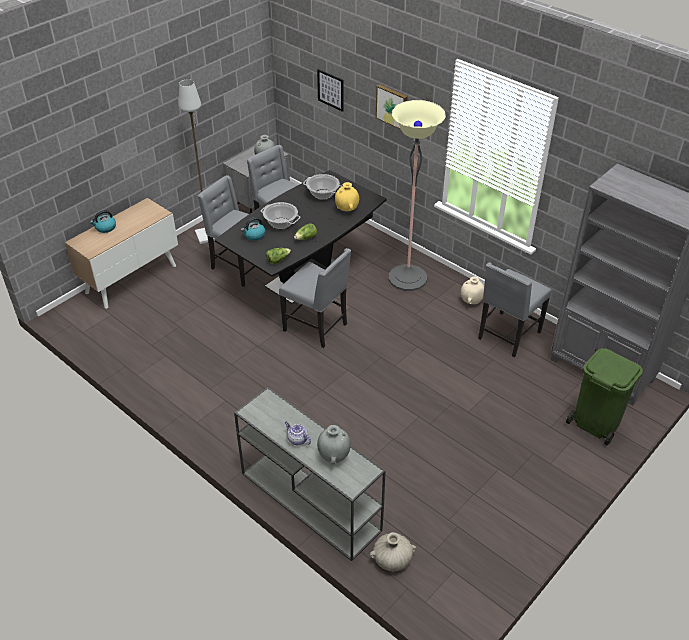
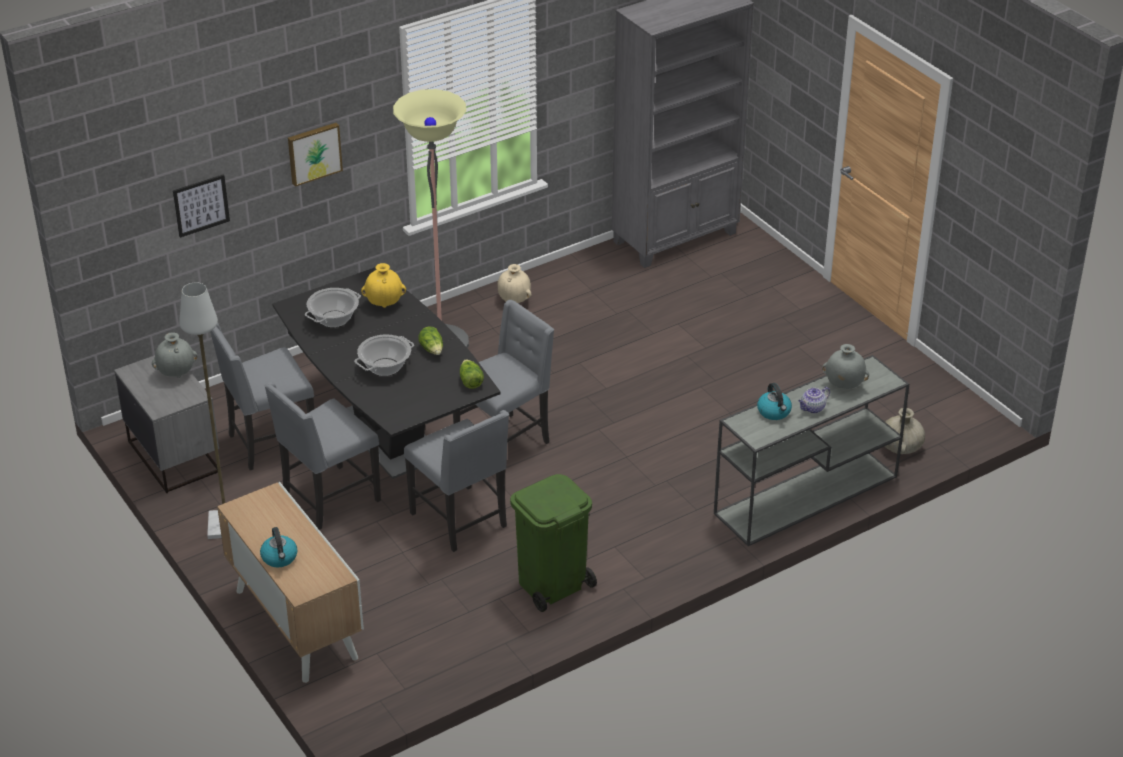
camera: 75 degrees left, 5 degrees down
(254, 235) = (401, 395): kettle -> kettle (774, 412)
(507, 336) = (590, 288): grey chair -> grey chair (461, 520)
(595, 423) = (752, 264): green trash can -> green trash can (551, 584)

